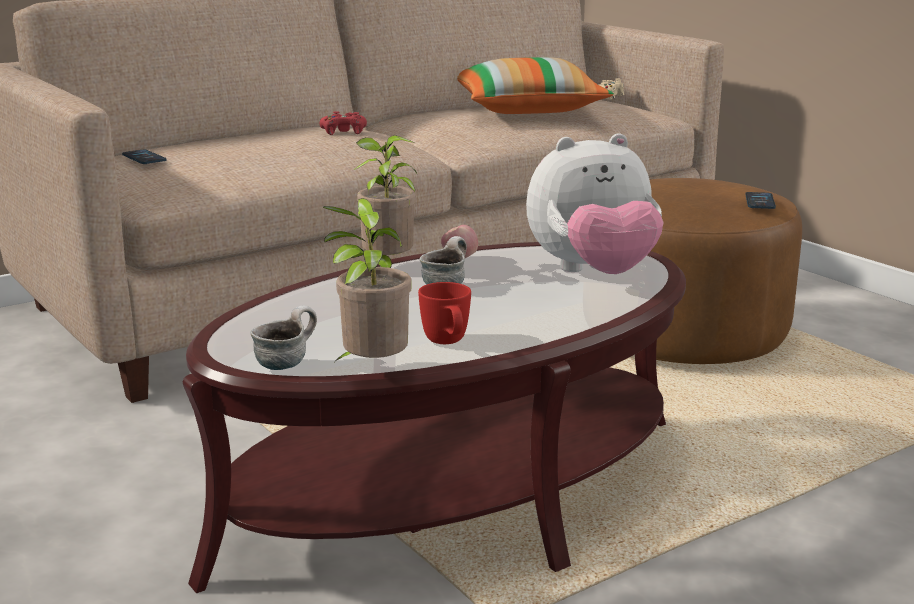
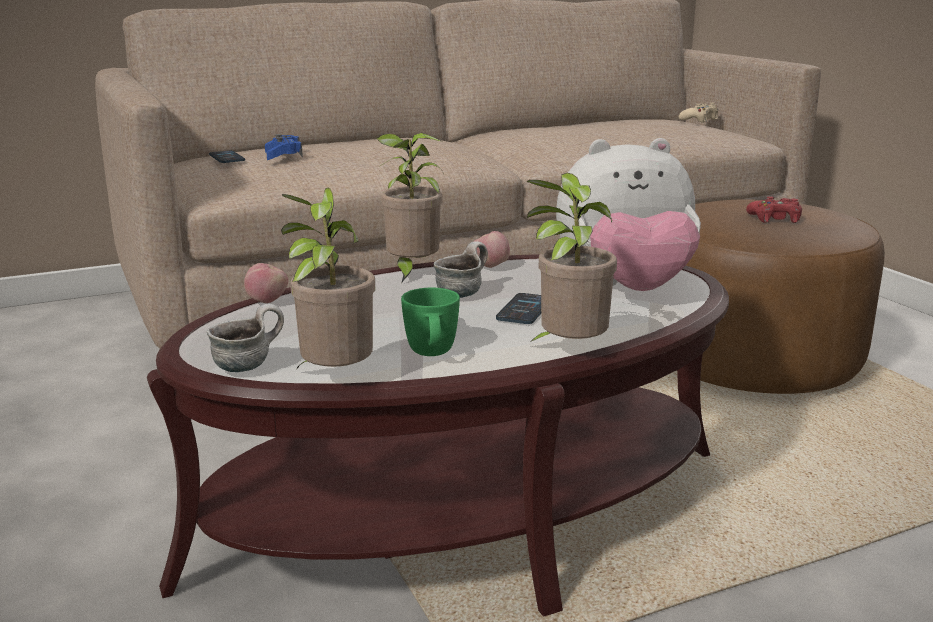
camera: 10 degrees right, 0 degrees up
(206, 153) = (283, 155): none -> blue game controller
(266, 304) = (268, 301): none -> apple
(343, 131) = (422, 141): red game controller -> red game controller (775, 219)
(448, 344) = (432, 356): red mug -> green mug
(528, 110) = (615, 129): pillow -> none
(566, 332) = (568, 351): none -> potted plant
(760, 201) = (837, 226): phone -> phone (524, 310)

